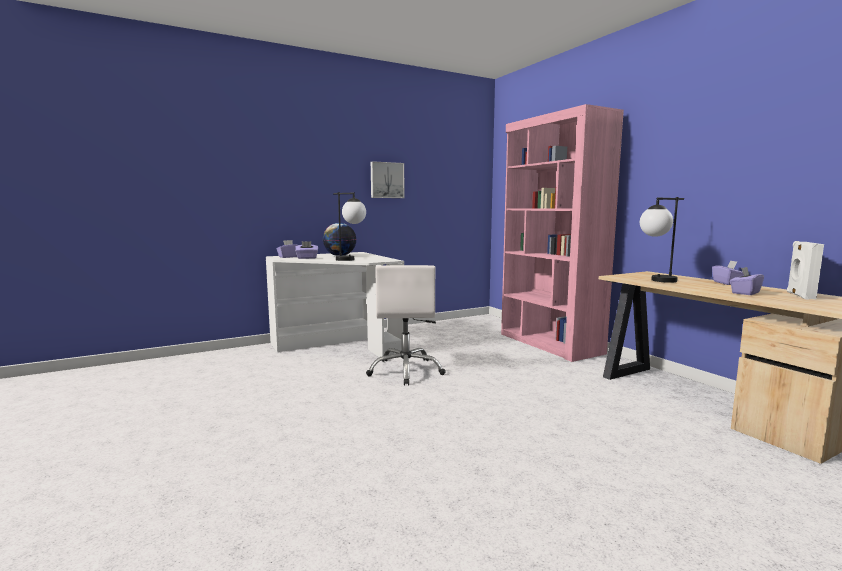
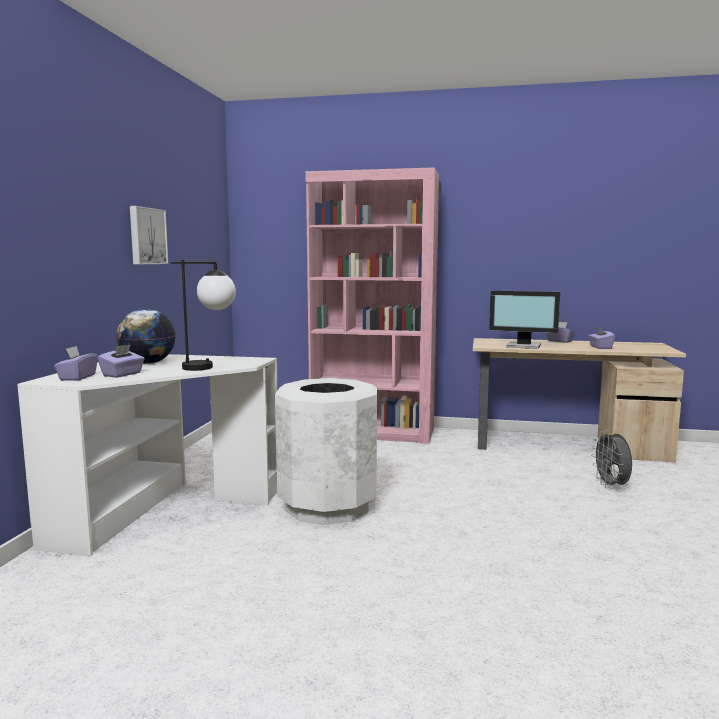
camera: 50 degrees left, 0 degrees up
(406, 371) = (328, 506): white office chair -> white trash can
(651, 444) = (611, 486): none -> grey fan
(656, 281) = (524, 346): table lamp -> monitor
(799, 295) = (623, 345): white speaker -> none

